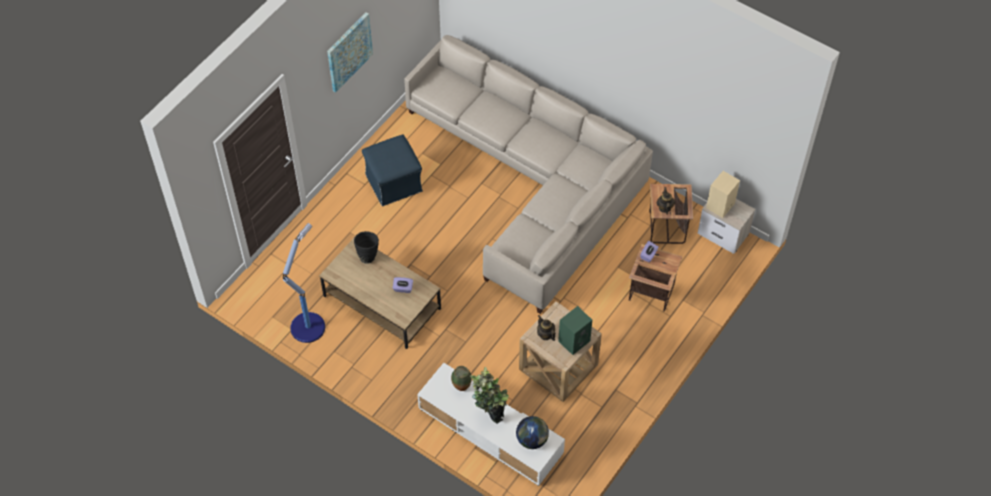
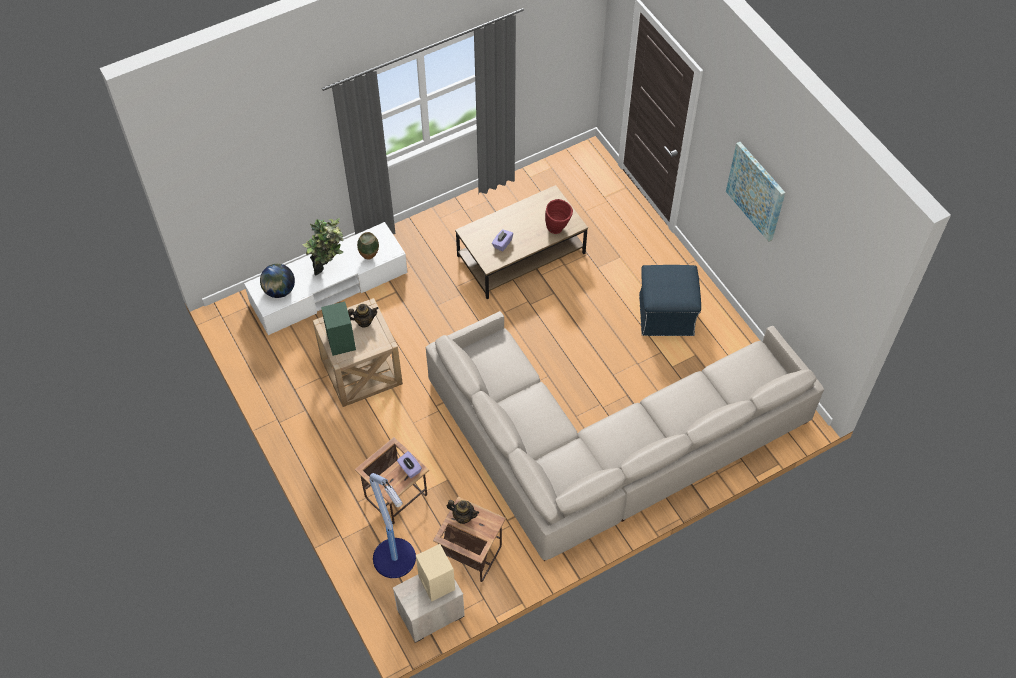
camera: 115 degrees right, 0 degrees up
(308, 326) = (526, 190): floor lamp -> floor lamp (395, 559)
(367, 255) = (558, 229): black vase -> red vase

